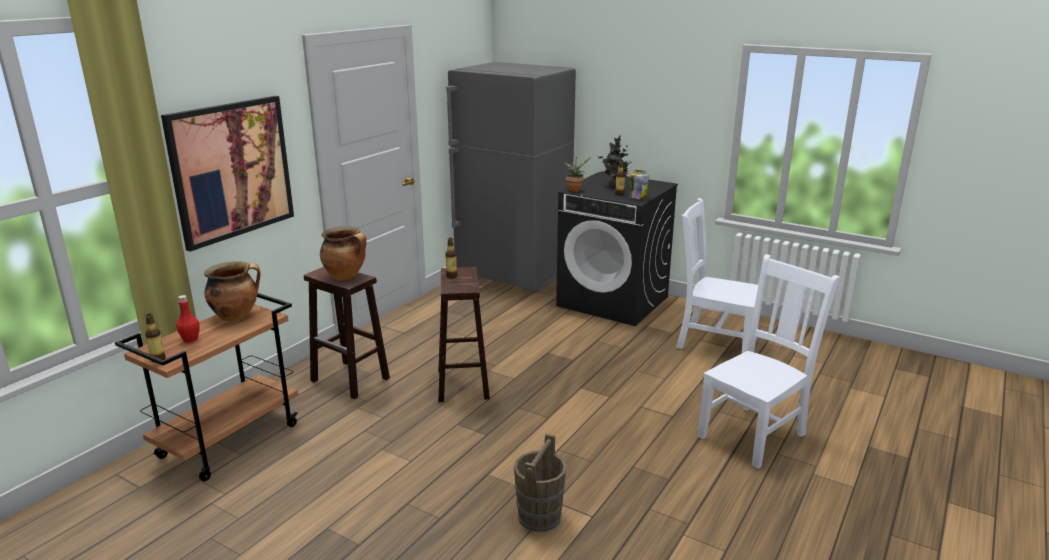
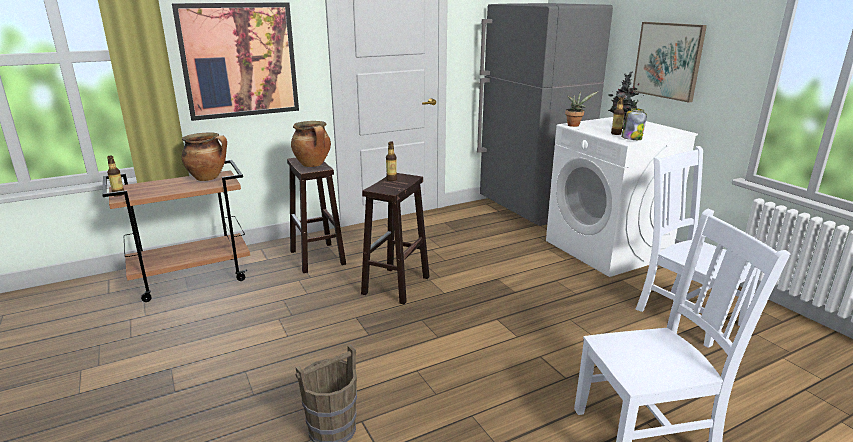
camera: 30 degrees right, 0 degrees up
(190, 339) = (157, 186): red bottle -> none
(613, 301) = (607, 249): black washing machine -> white washing machine
(639, 120) = (668, 60): none -> picture

